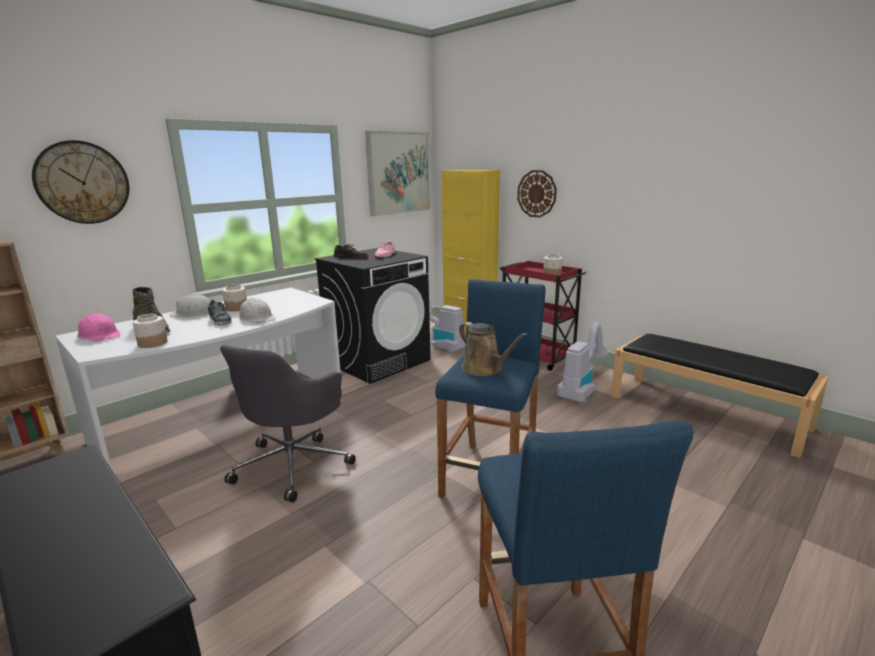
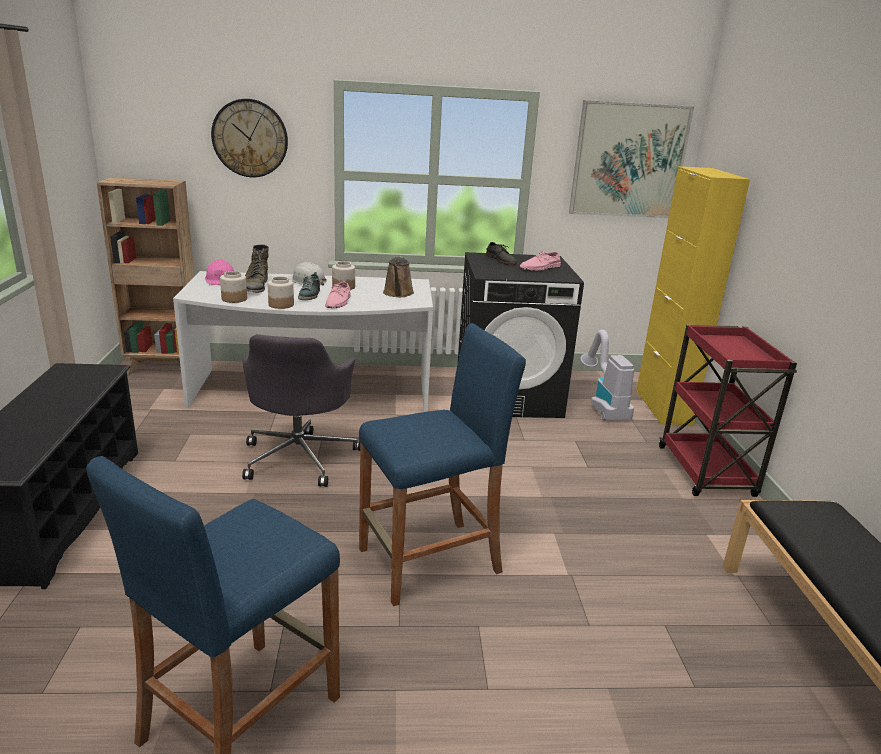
camera: 40 degrees right, 5 degrees up
(257, 318) = (338, 302): white hard hat -> pink shoe
(293, 464) = (300, 456): grey office chair -> grey office chair turned 60 degrees counterclockwise
(485, 369) = (413, 430): brown watering can -> brown watering can (398, 293)
(536, 193) = (781, 227): wall clock -> none
(552, 274) = (746, 357): jar -> jar (281, 305)
(581, 388) = (698, 536): vacuum cleaner -> none

